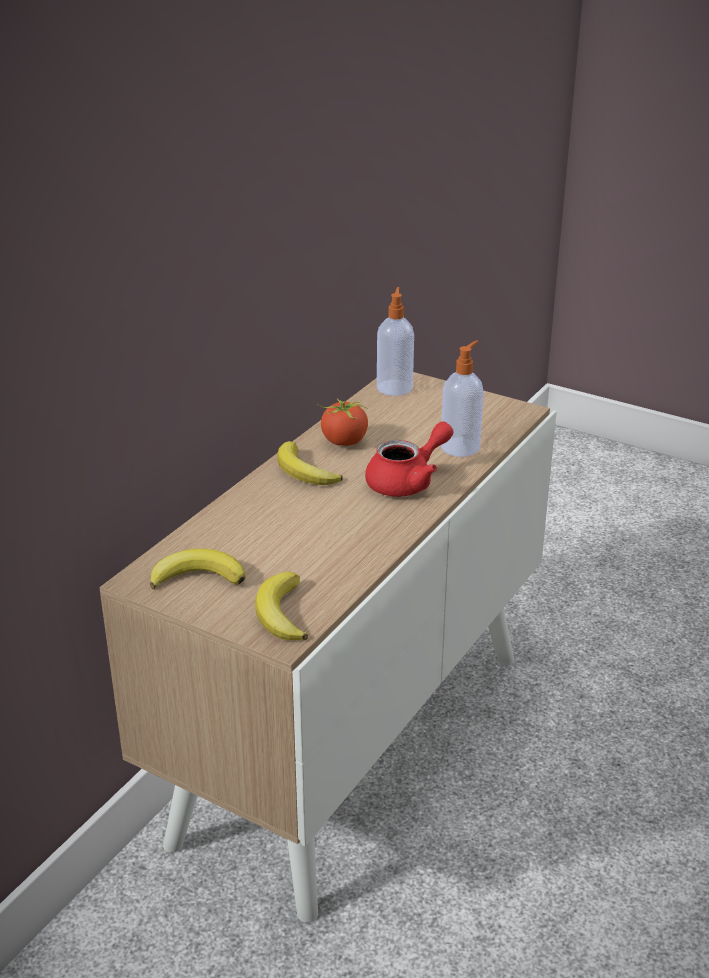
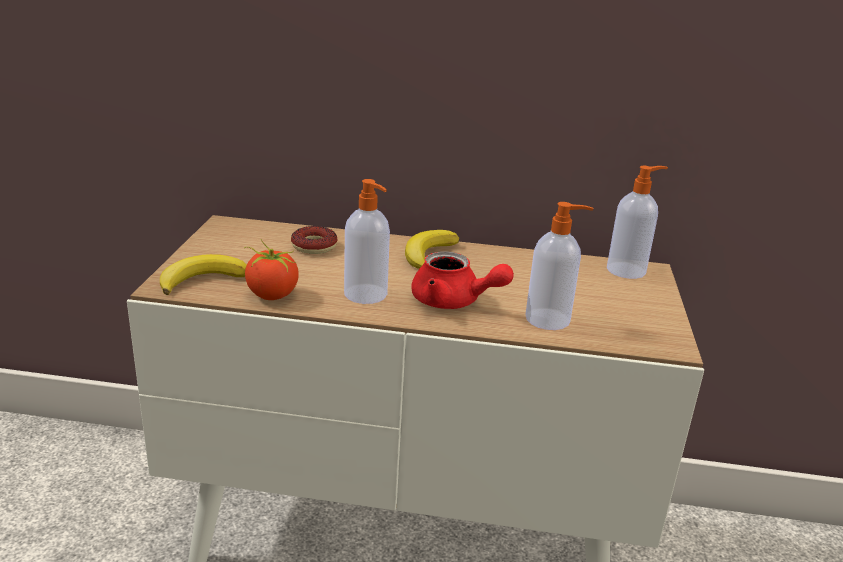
camera: 65 degrees right, 5 degrees down
(198, 576) = (240, 241): banana -> none
(241, 531) = (314, 246): none -> donut
(344, 442) = (496, 263): tomato -> tomato (272, 295)
(371, 522) = (366, 295): none -> soap dispenser

